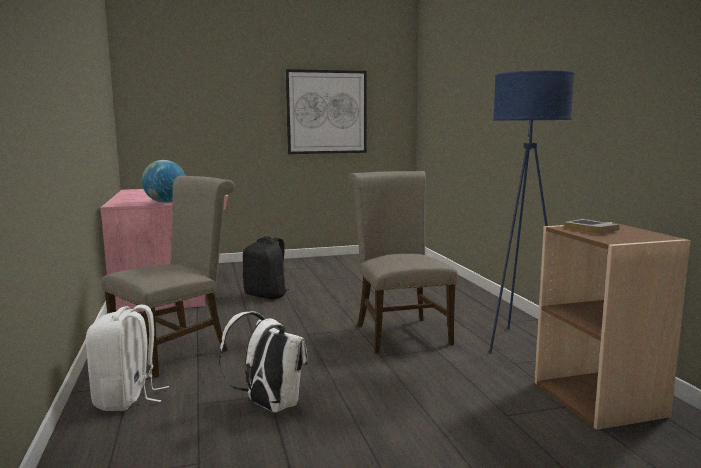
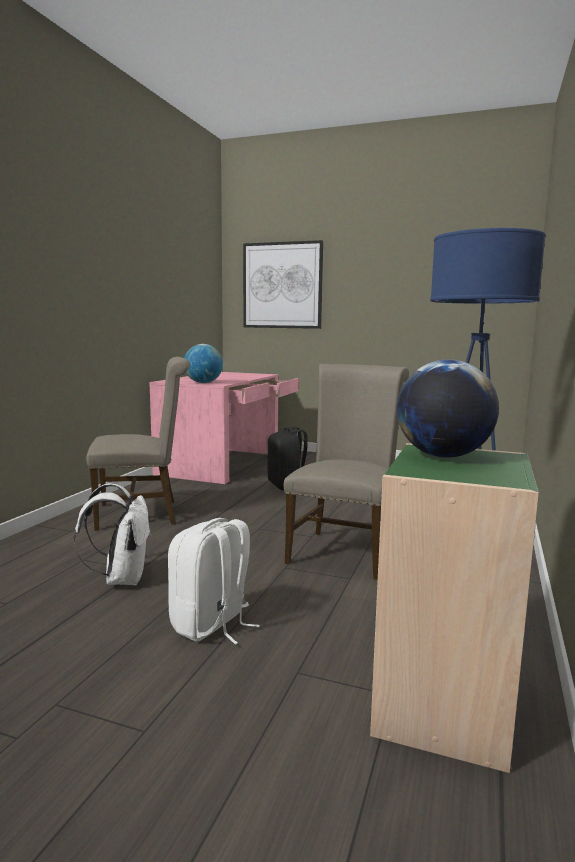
camera: 35 degrees right, 0 degrees up
(127, 398) = (54, 540): white backpack -> white backpack (211, 625)
(326, 112) = (419, 302): picture -> picture (282, 285)
(591, 230) = (443, 456): book -> globe
(600, 399) = (445, 704): brown bookcase -> green bookcase

